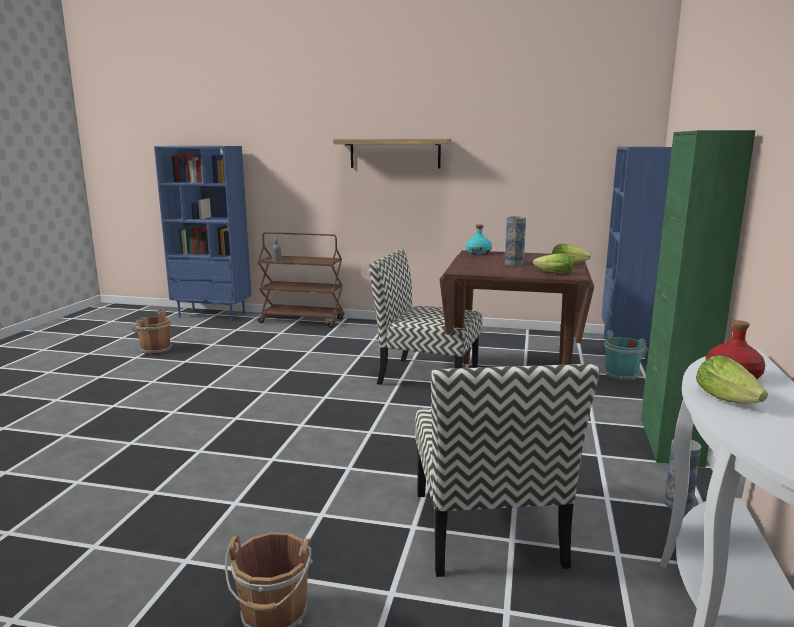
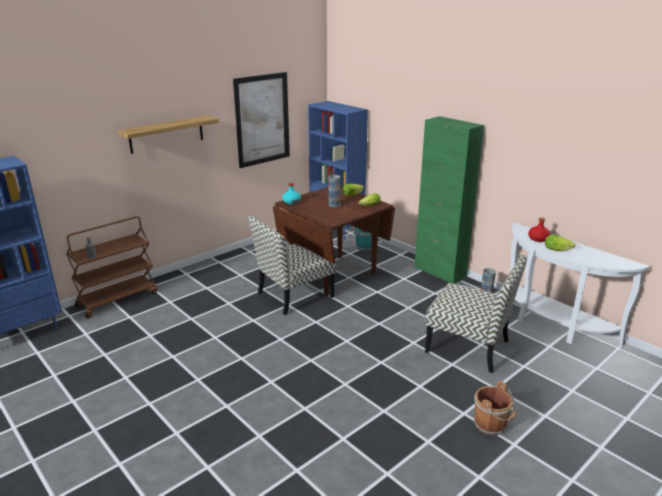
camera: 55 degrees left, 10 degrees up
(154, 350) = (69, 386): brown bucket -> none
(535, 158) = (262, 120): none -> picture

